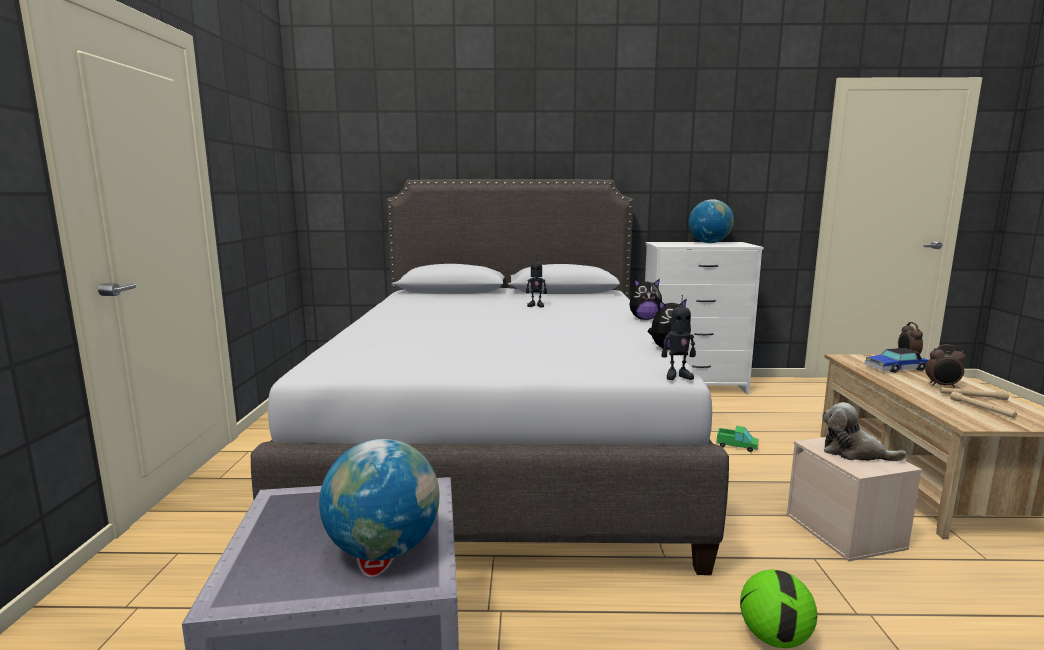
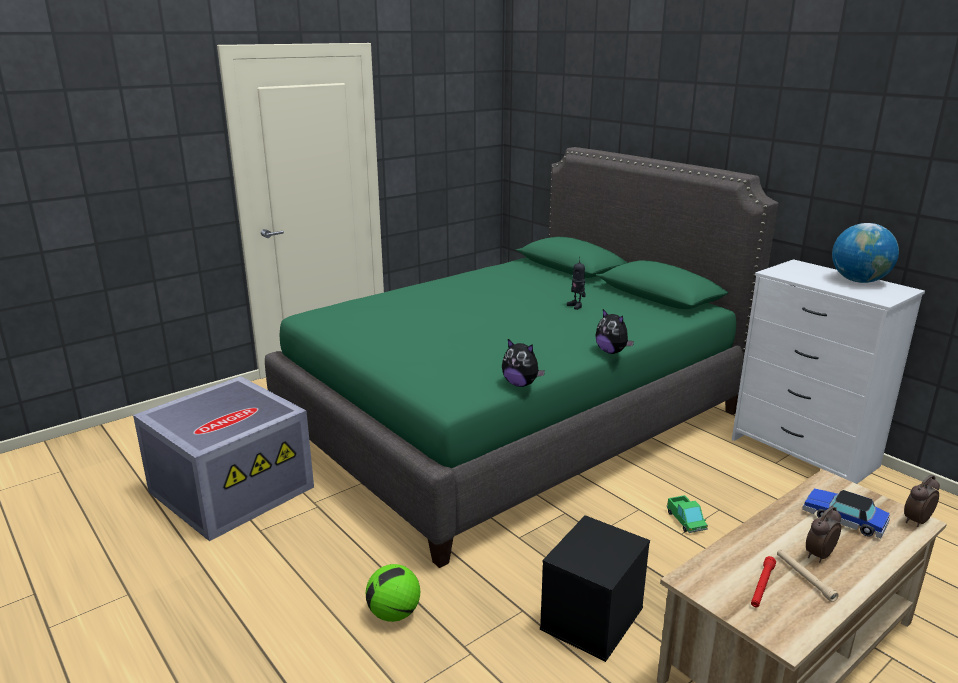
camera: 50 degrees right, 10 degrees up
(384, 549) = (216, 426): globe -> none
(503, 442) = (513, 419): grey bed -> green bed
(677, 376) = (444, 405): toy robot -> none
(846, 531) = (592, 619): beige storage box -> black storage box
(854, 453) = (599, 549): plush toy -> none
(942, 386) = (818, 555): alarm clock -> alarm clock turned 75 degrees clockwise
(982, 409) = (762, 586): beige flashlight -> red flashlight

